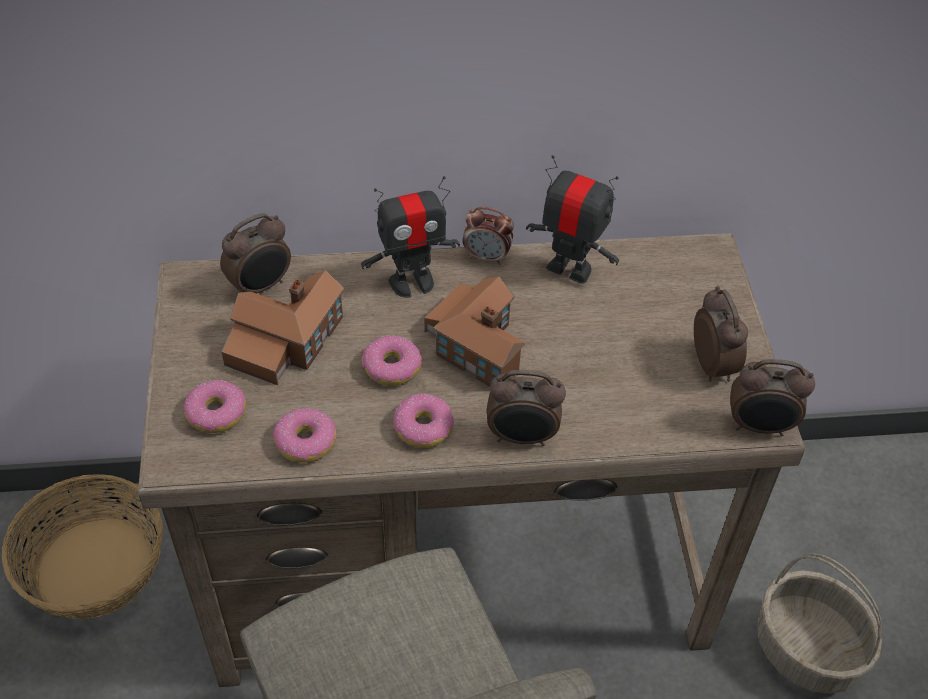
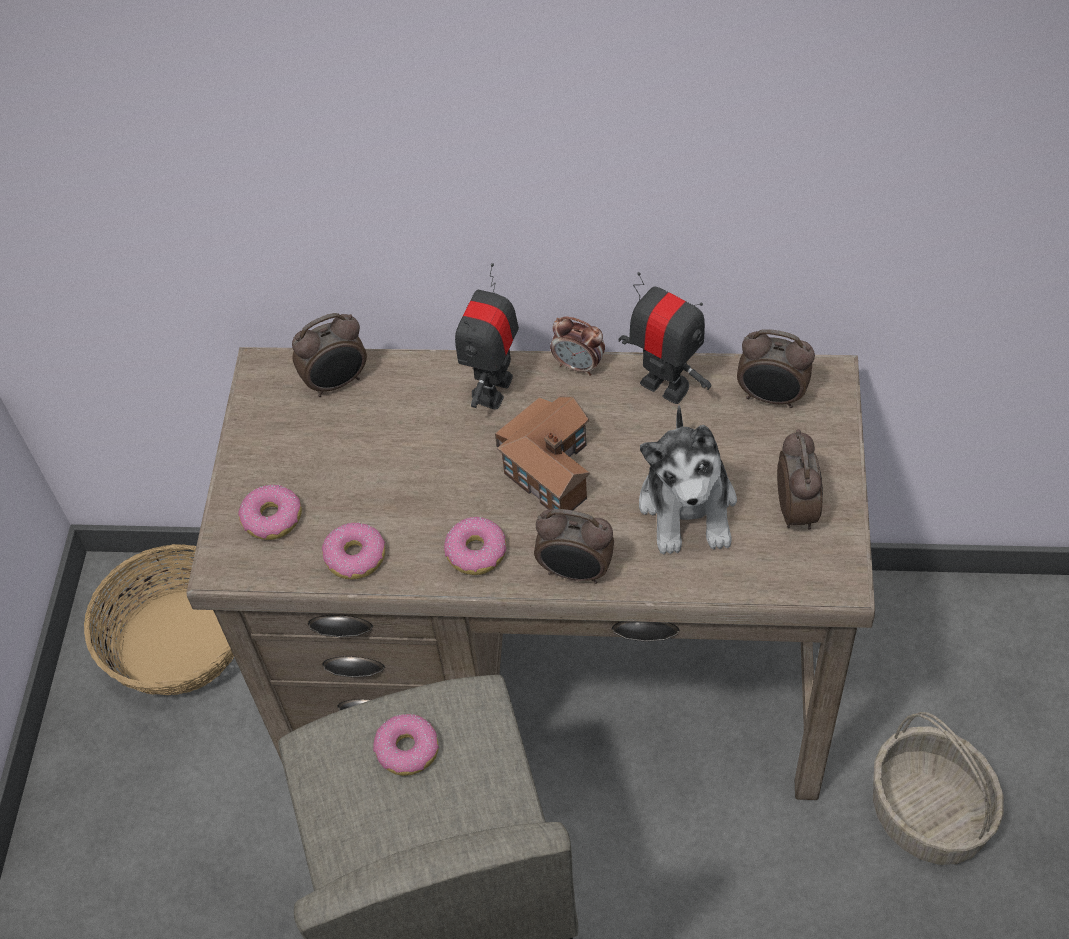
camera: 15 degrees right, 5 degrees up
(286, 341) = (352, 446): toy house -> none
(391, 368) = (455, 484): donut -> donut (407, 750)
(412, 282) = (493, 389): toy robot -> toy robot turned 120 degrees clockwise
(614, 370) = (688, 506): none -> plush toy
(760, 426) = (831, 583): alarm clock -> alarm clock (771, 397)

